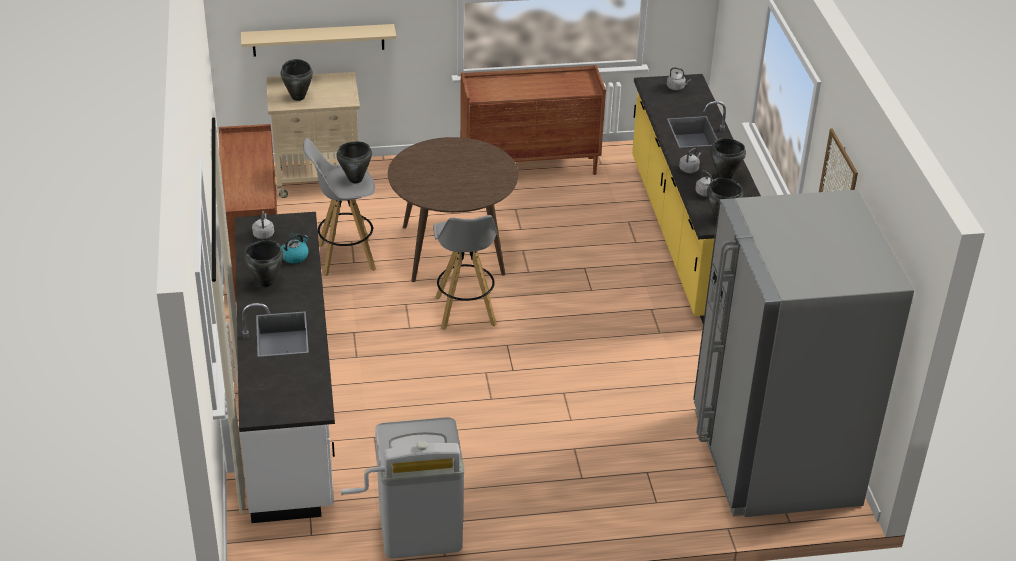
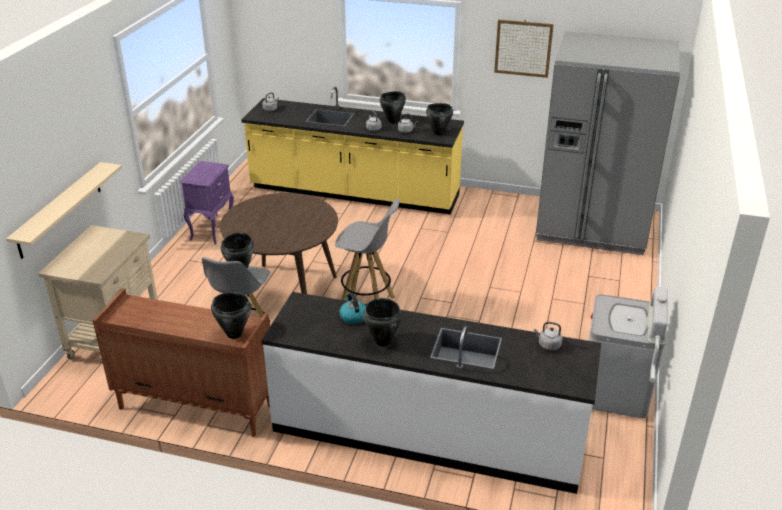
camera: 65 degrees left, 5 degrees down
(263, 234) = (304, 328): grey kettle -> grey kettle (548, 345)
(298, 97) = (97, 262): black cooking pot -> black cooking pot (234, 334)
(530, 167) = (212, 231): brown cabinet -> purple nightstand

